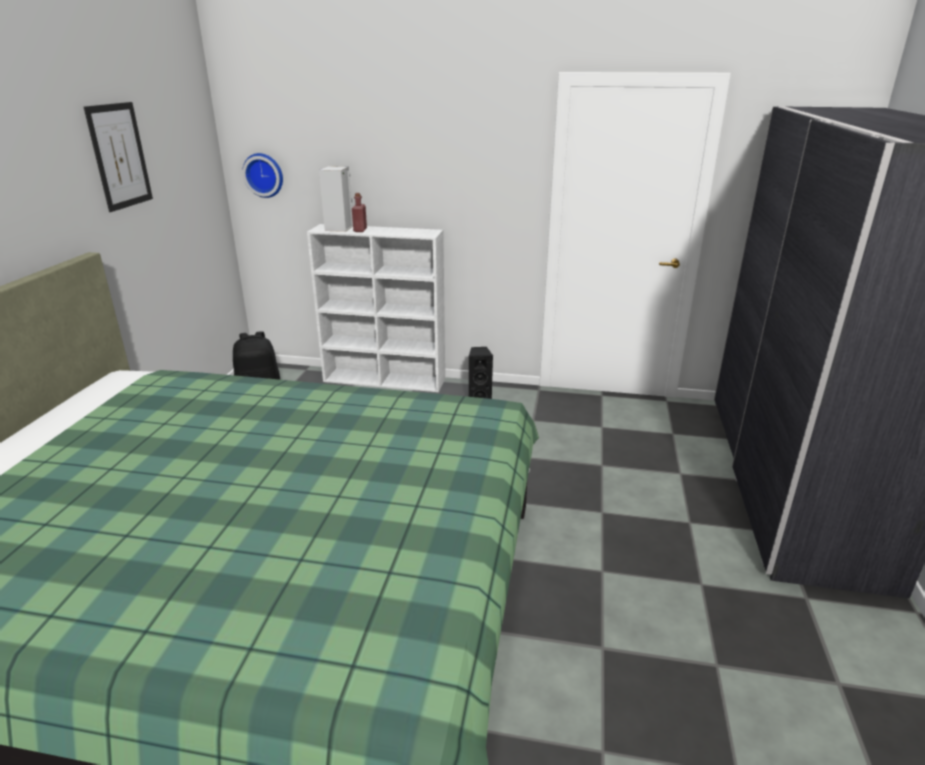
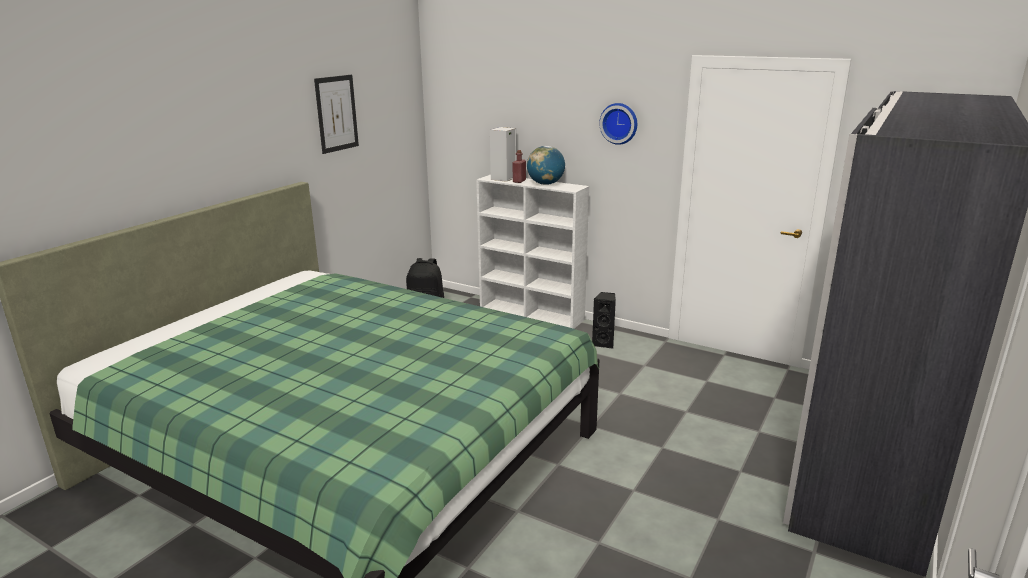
camera: 20 degrees right, 5 degrees down
(264, 175) = (453, 131): wall clock -> wall clock (619, 123)
(393, 231) = (545, 184): none -> globe

